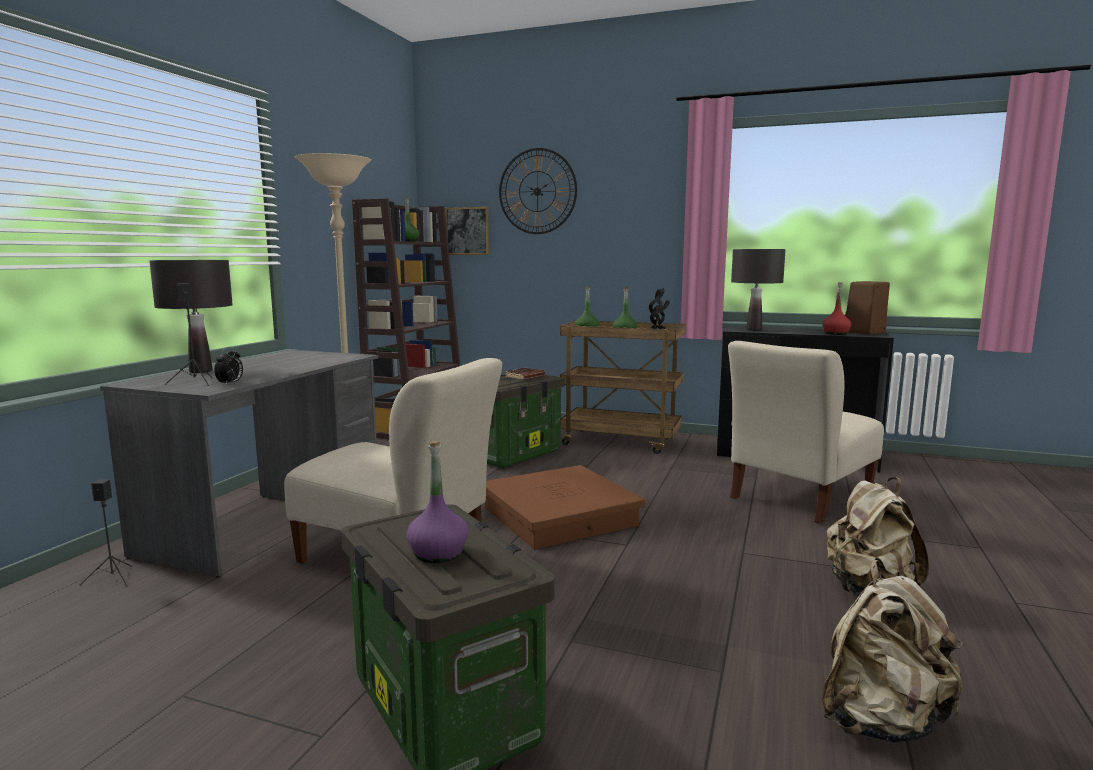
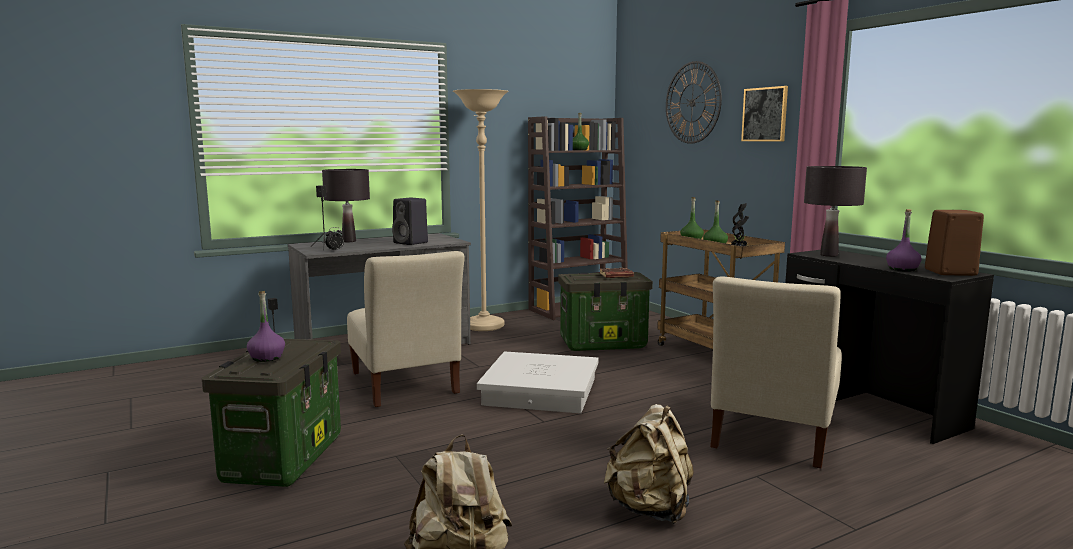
camera: 40 degrees right, 0 degrees up
(305, 363) = (411, 243): none -> black speaker
(467, 231) = (644, 139): picture -> picture (765, 114)
(560, 516) = (541, 391): brown storage box -> white storage box
(798, 497) = (772, 436): beige chair -> beige chair turned 60 degrees counterclockwise
(836, 333) = (902, 269): red bottle -> purple bottle

